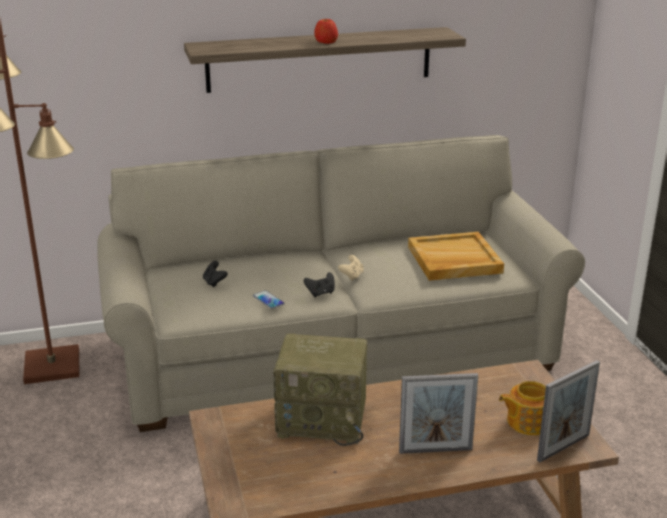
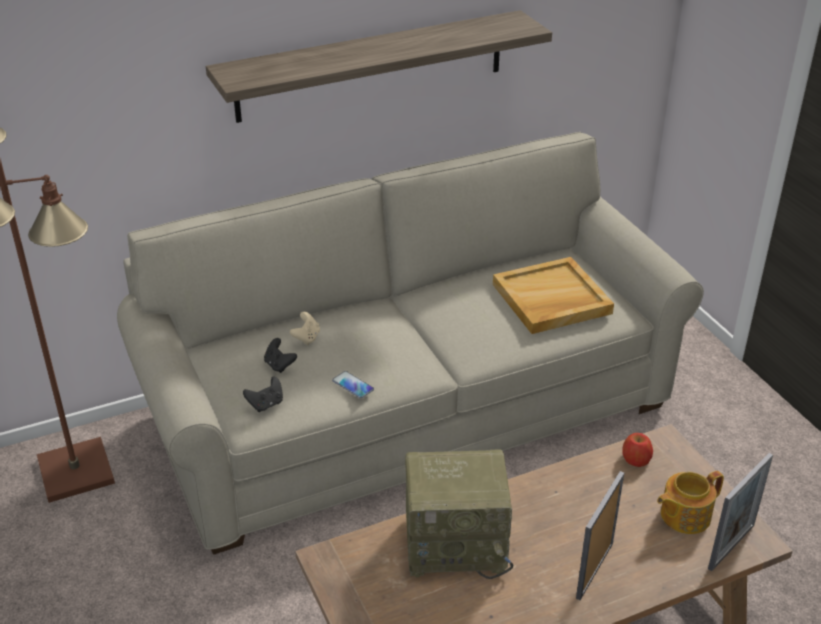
camera: 10 degrees left, 10 degrees up
(321, 293) = (411, 367): black game controller -> black game controller (266, 404)
(326, 42) = (385, 51): apple -> apple (636, 459)
(351, 276) = (439, 336): beige game controller -> beige game controller (306, 338)
(435, 450) = (594, 570): picture frame -> picture frame turned 135 degrees clockwise

